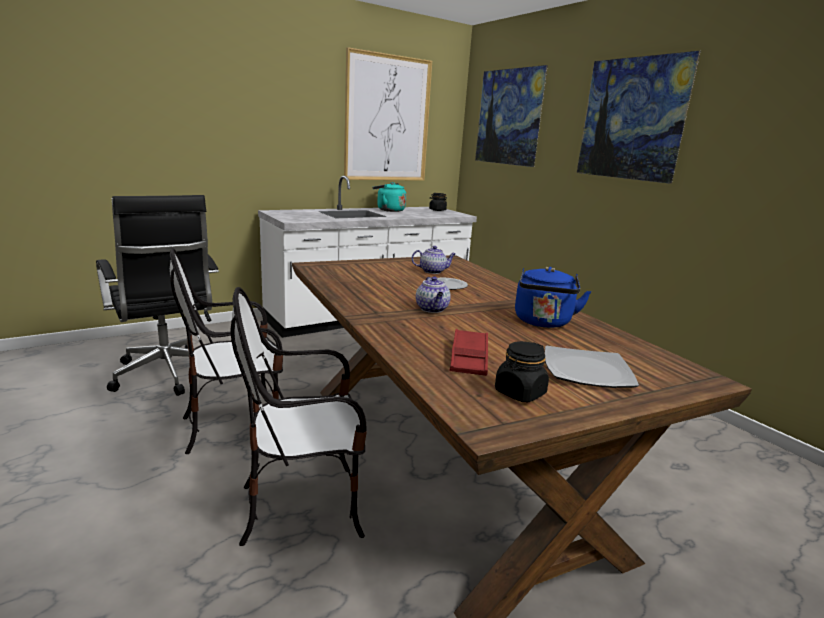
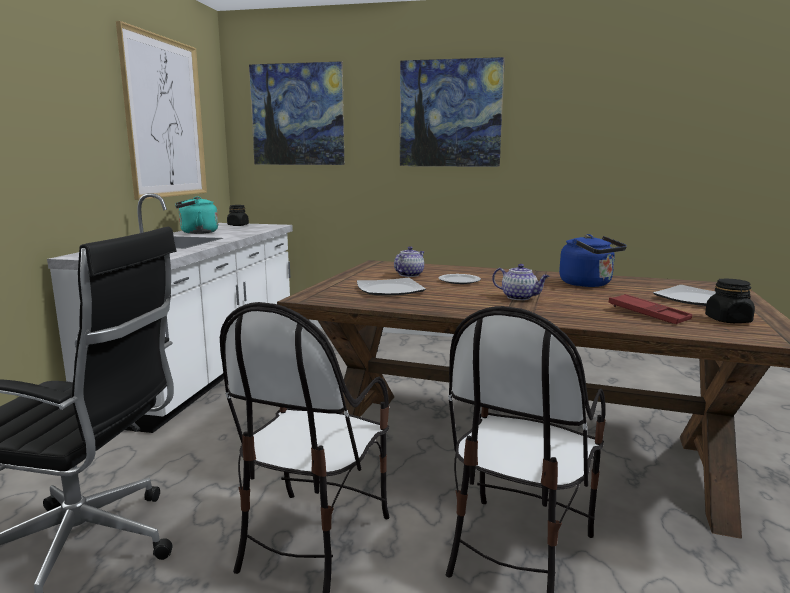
camera: 45 degrees left, 5 degrees down
(375, 276) = (390, 290): none -> plate

